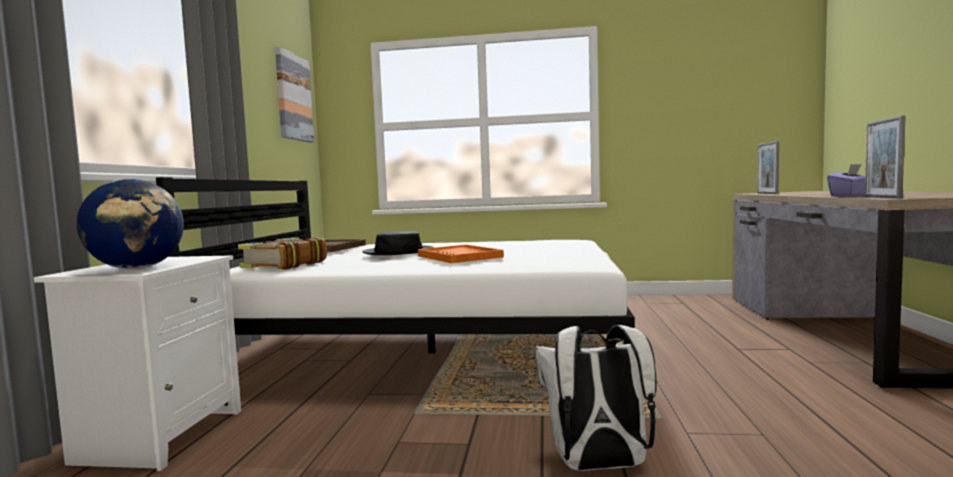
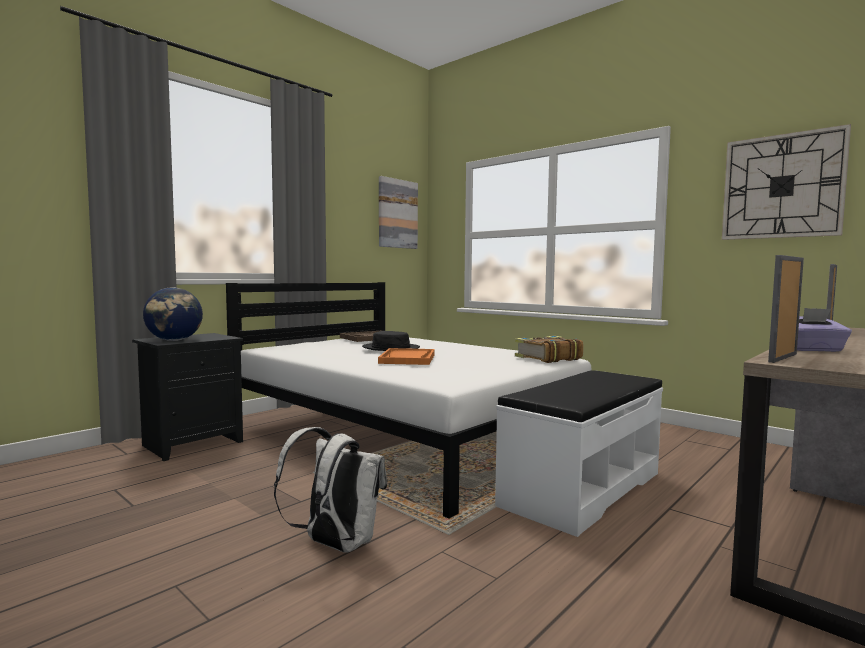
camera: 35 degrees right, 0 degrees up
(160, 435) = (193, 443): white nightstand -> black nightstand
(283, 265) = (302, 348): book -> book (547, 358)
(663, 353) = (581, 488): none -> white bench
(689, 85) = (782, 186): none -> wall clock

